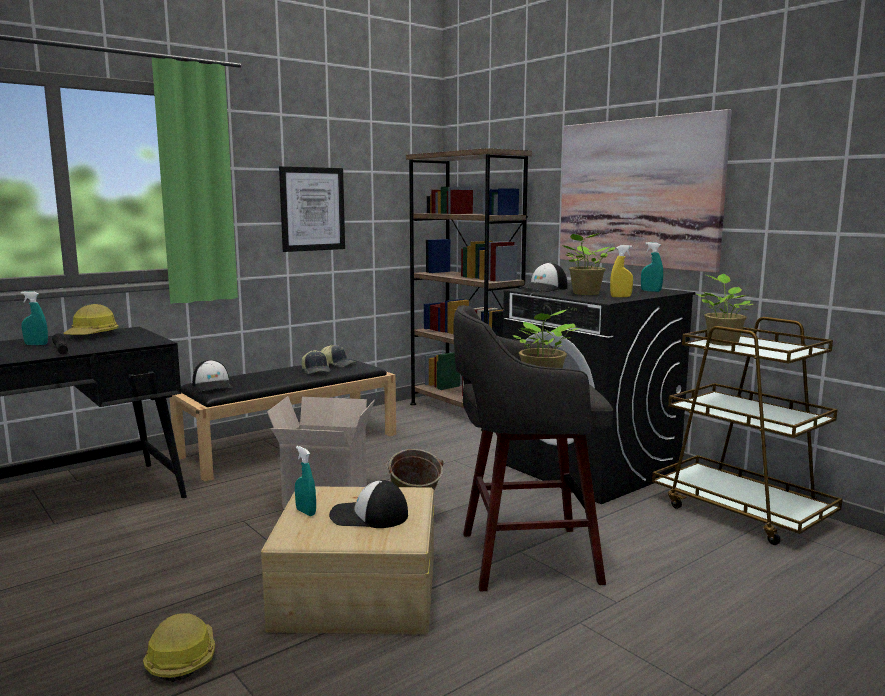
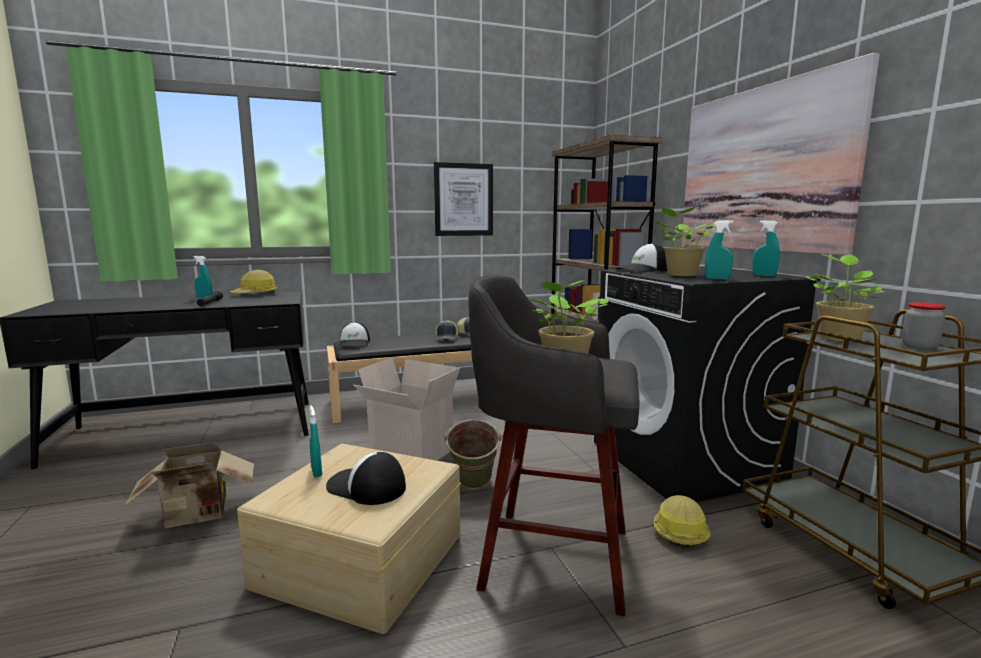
camera: 20 degrees right, 0 degrees up
(142, 588) = (198, 515): none -> cardboard box
(181, 658) = (155, 600): hard hat -> hard hat (679, 531)
(620, 297) = (717, 279): yellow spray bottle -> turquoise spray bottle
(777, 346) = (919, 347): none -> jar

